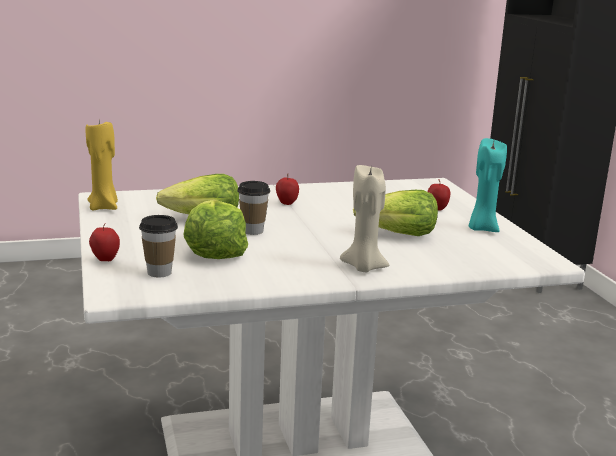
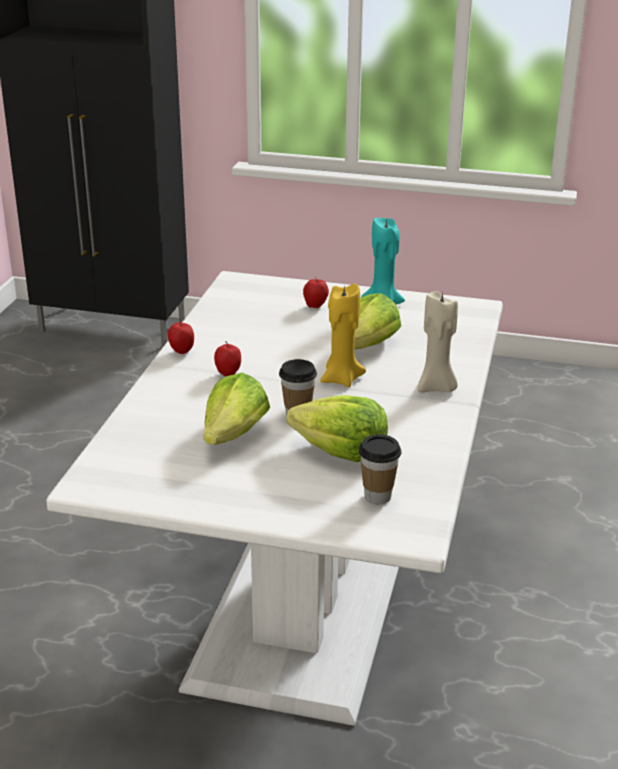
camera: 60 degrees left, 10 degrees up
(104, 207) = (132, 490): yellow candle -> yellow candle (341, 379)
(105, 259) = (317, 522): apple -> apple (181, 352)

